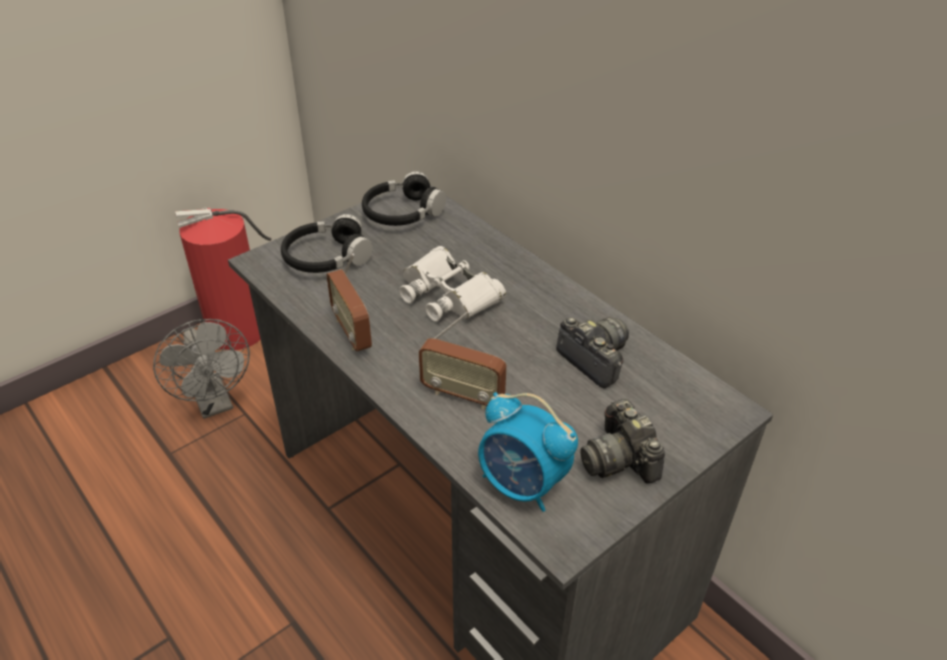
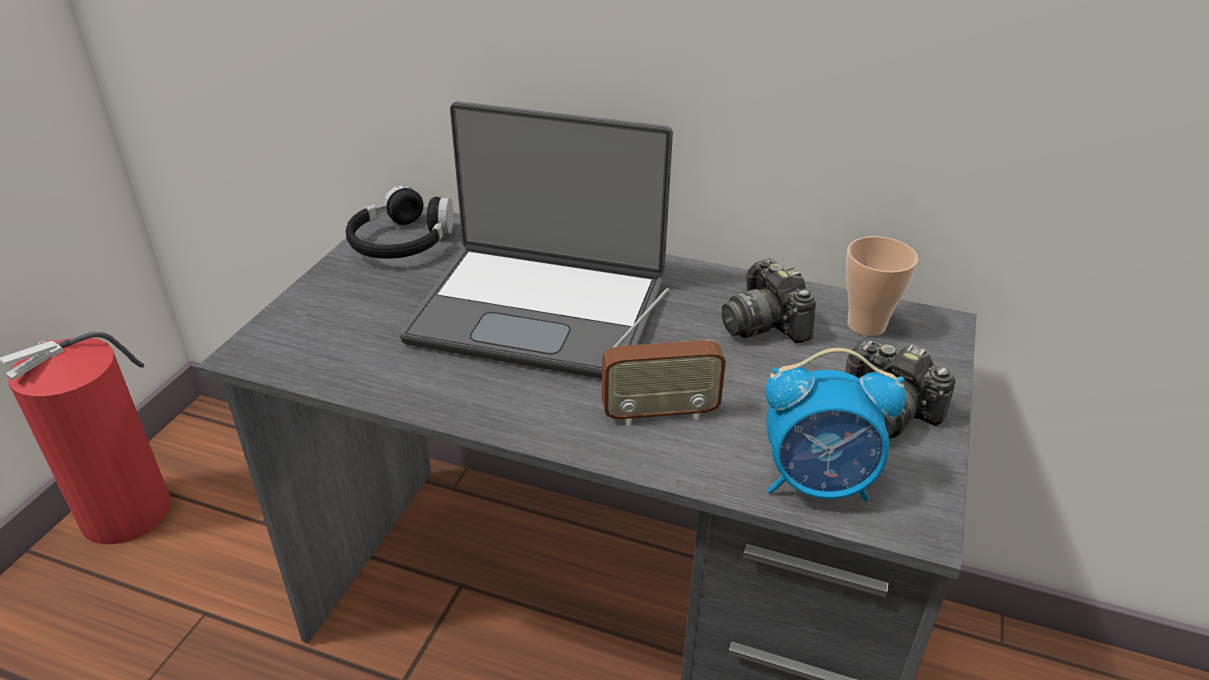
camera: 30 degrees left, 5 degrees down
(215, 403) = (150, 619): grey fan -> none
(326, 257) = (344, 320): black headphones -> none
(352, 332) = (458, 393): radio -> none
(448, 294) = (540, 311): white binoculars -> laptop
(594, 359) = (765, 323): camera -> camera turned 135 degrees counterclockwise
(671, 389) = (866, 325): none -> cup

